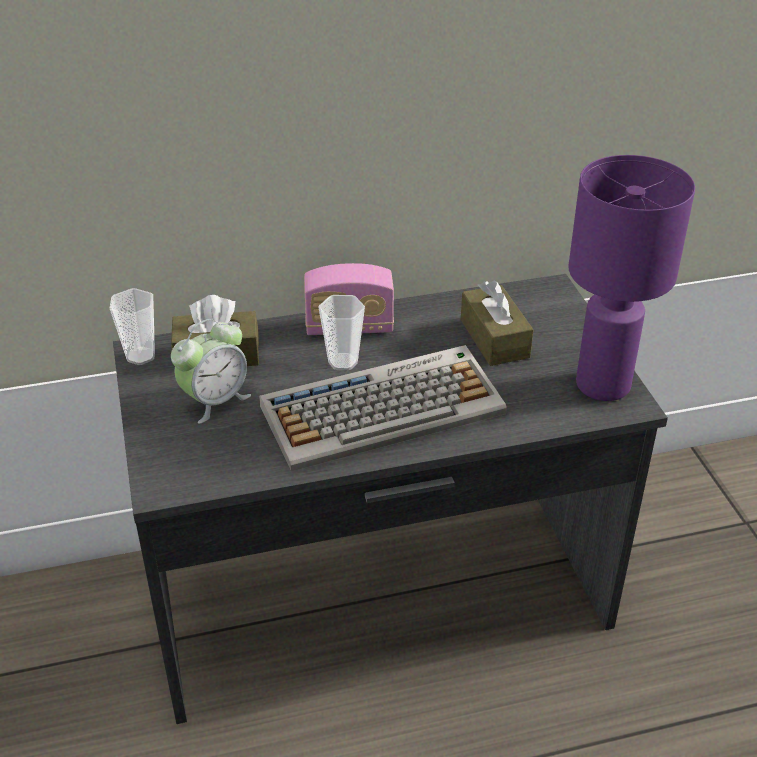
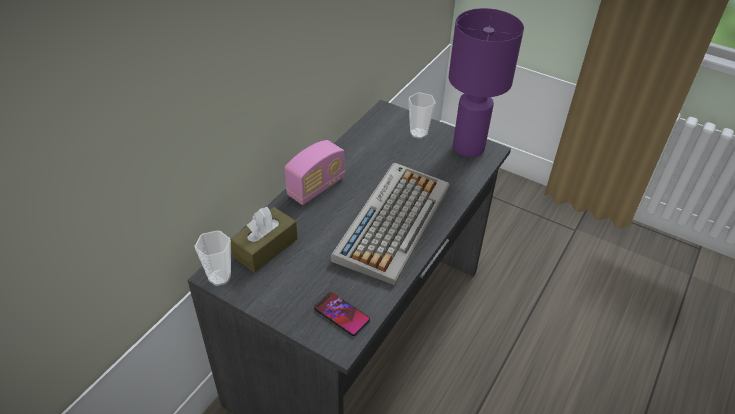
camera: 45 degrees left, 5 degrees up
(199, 462) = (341, 314): none -> phone
(215, 401) = (301, 274): alarm clock -> none
(343, 362) = (339, 209): cup -> cup (418, 133)
(494, 338) = (394, 152): brown tissue box -> none

